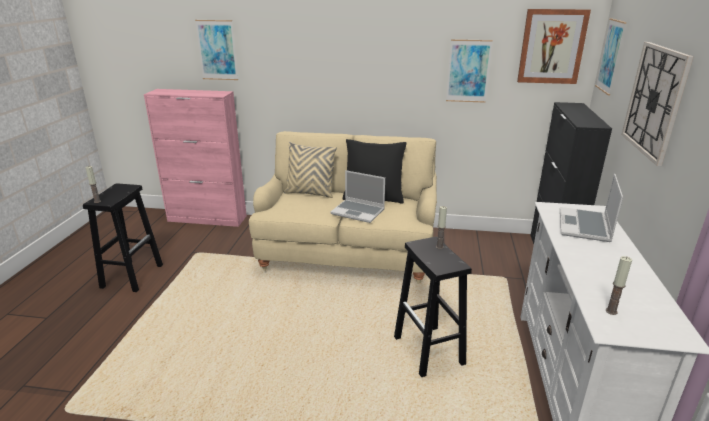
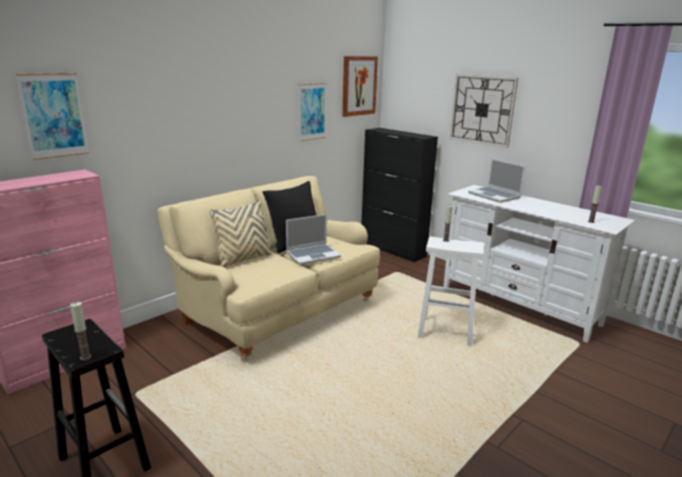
camera: 55 degrees left, 5 degrees down
(429, 351) = (446, 332): black stool -> white stool
(610, 56) = (403, 89): picture -> none

